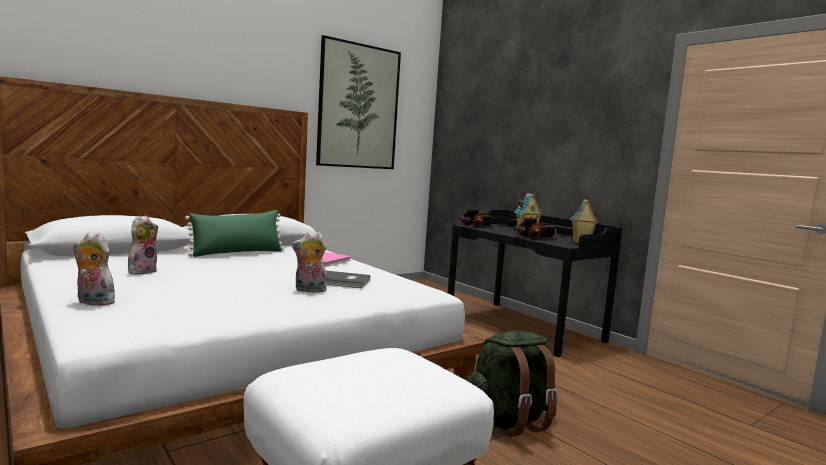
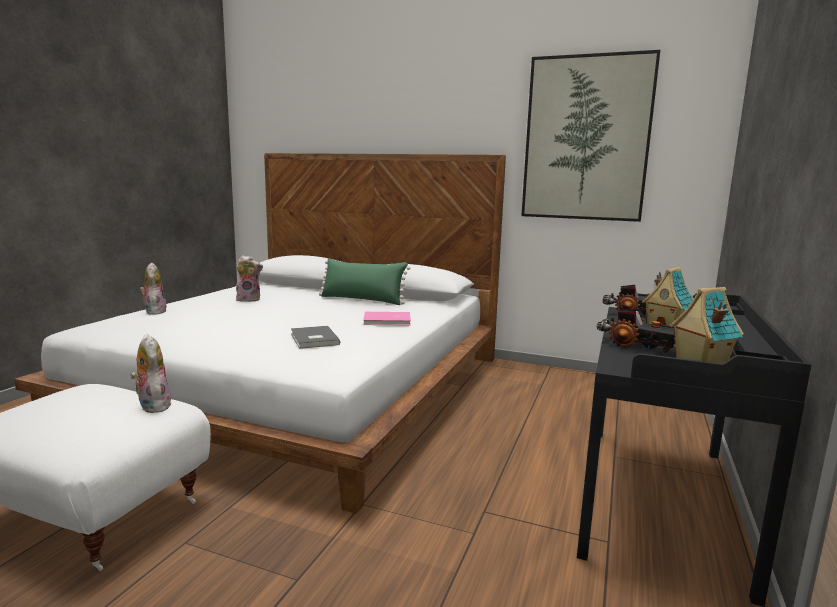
camera: 60 degrees right, 5 degrees up
(309, 290) = (263, 338): plush toy -> plush toy (152, 406)
(509, 421) = (289, 560): green backpack -> none

